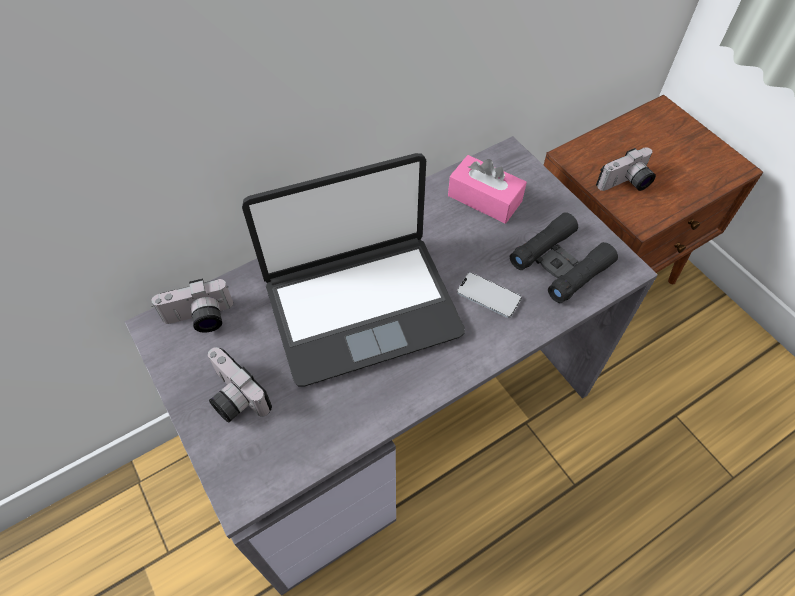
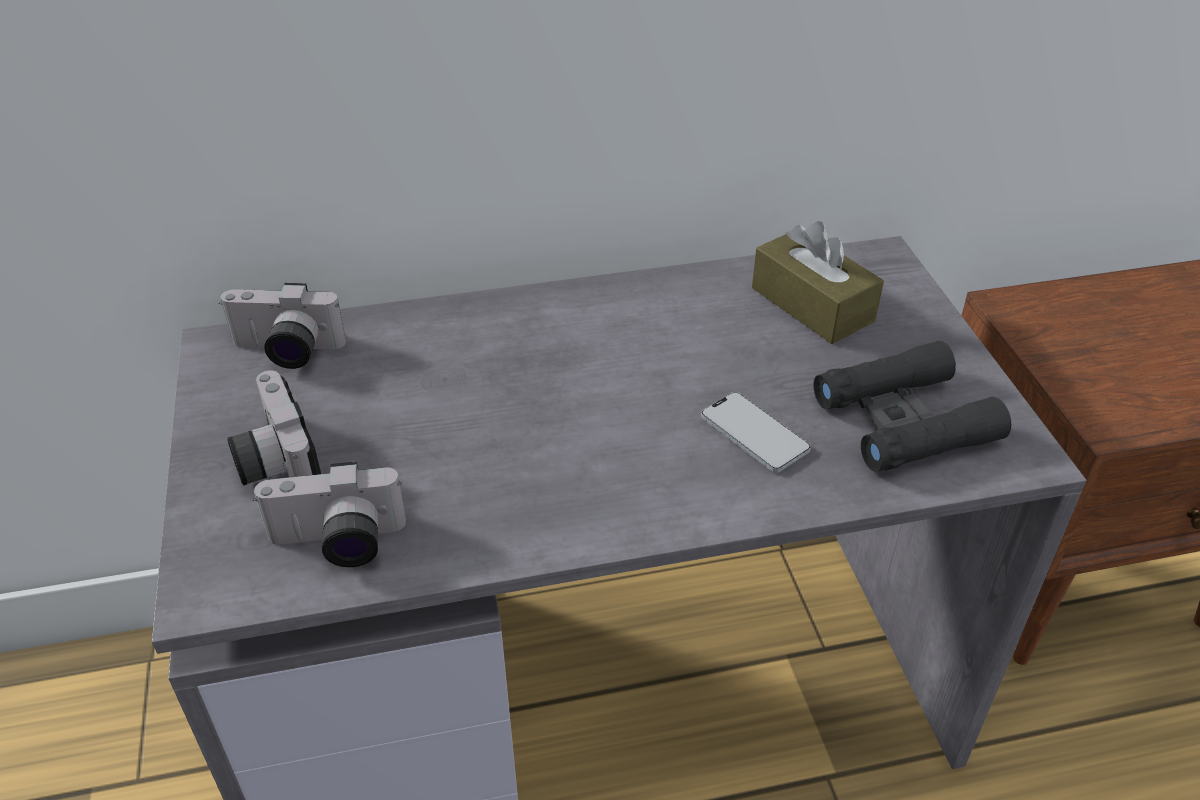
camera: 20 degrees right, 15 degrees down
(361, 307) = (535, 396): laptop -> none
(484, 198) = (812, 304): pink tissue box -> brown tissue box
(626, 184) = (1097, 365): camera -> camera (337, 544)

